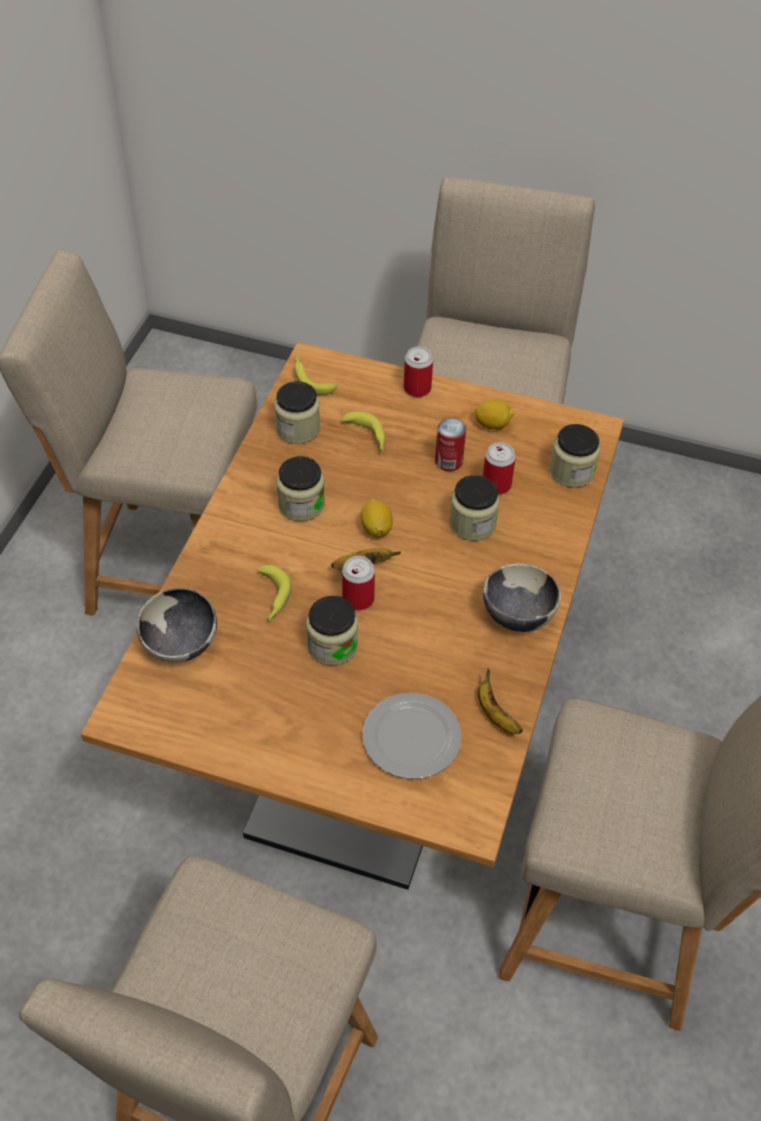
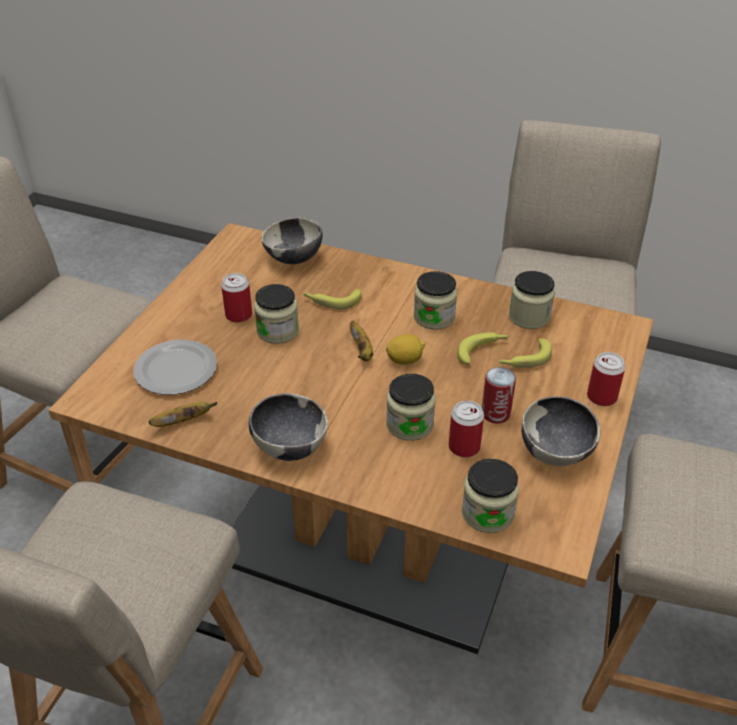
camera: 95 degrees right, 10 degrees down
(311, 378) = (600, 326): banana -> banana (482, 351)
(358, 599) = (324, 346): can -> can (239, 315)
(493, 424) = (555, 452): lemon -> bowl

